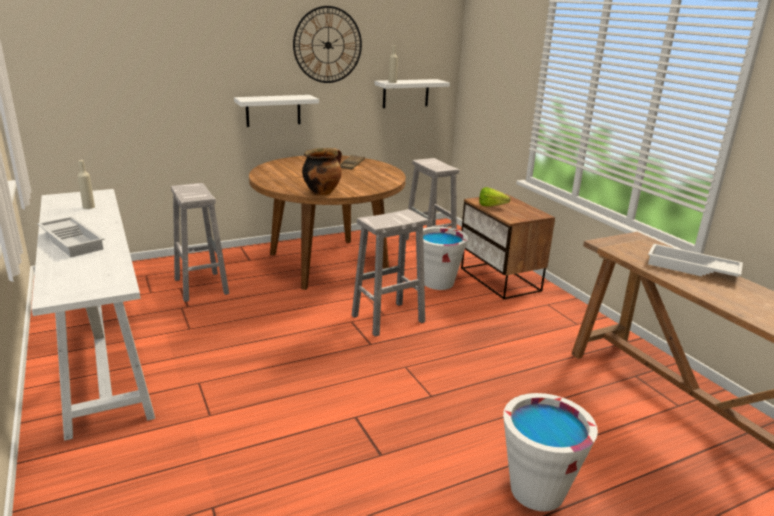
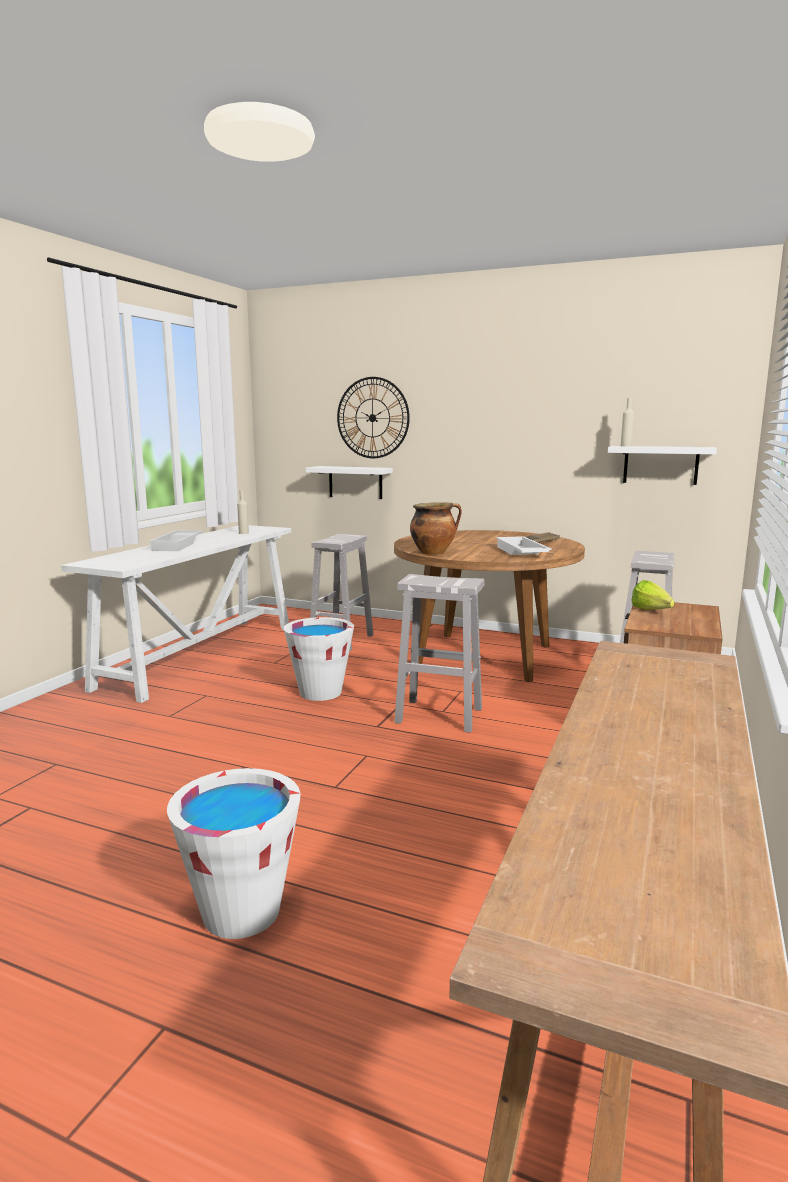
camera: 50 degrees right, 10 degrees down
(273, 110) = (479, 475): white shelf -> white shelf (355, 482)
(328, 45) = (549, 401): wall clock -> wall clock (372, 418)
(438, 283) = (568, 708): white bucket -> white bucket (320, 692)
(691, 268) = (674, 705): white tray -> white tray (520, 552)

